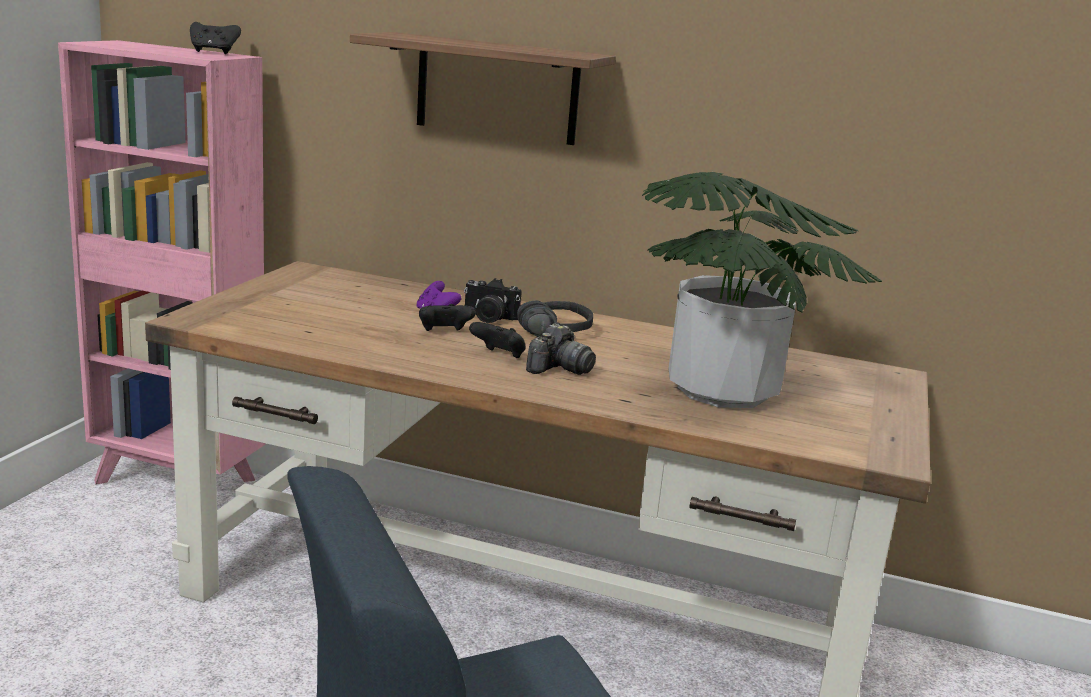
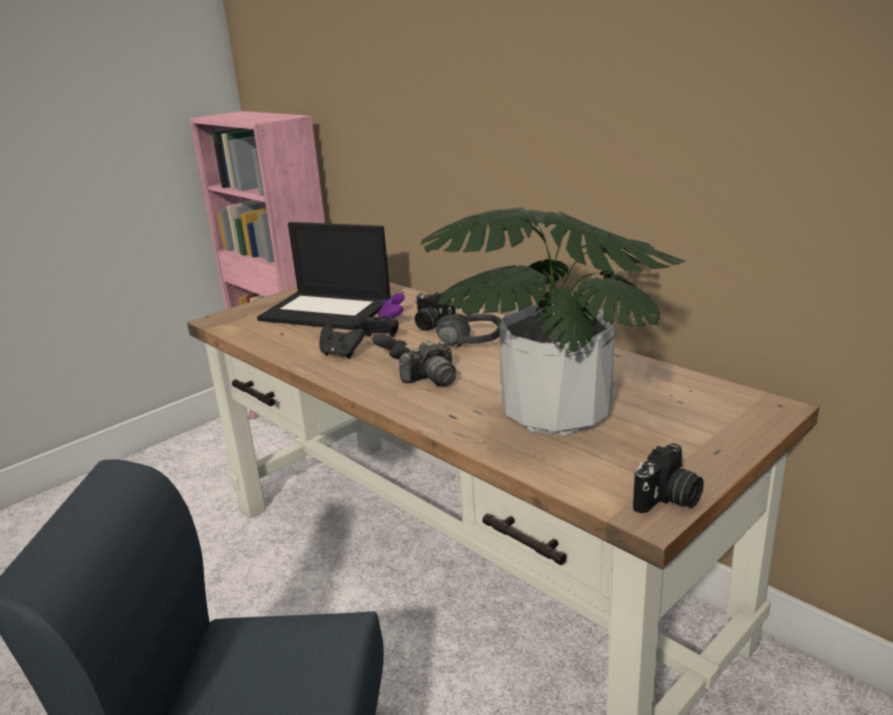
camera: 30 degrees right, 5 degrees up
(213, 52) = (281, 115): black game controller -> black game controller (341, 354)
(336, 305) = (328, 310): none -> laptop
(497, 89) = (451, 129): shelf -> none
(894, 448) = (668, 500): none -> camera

